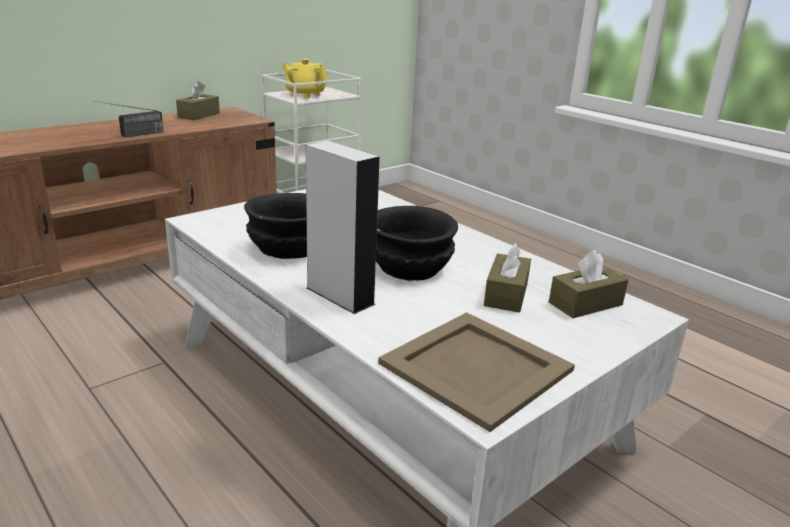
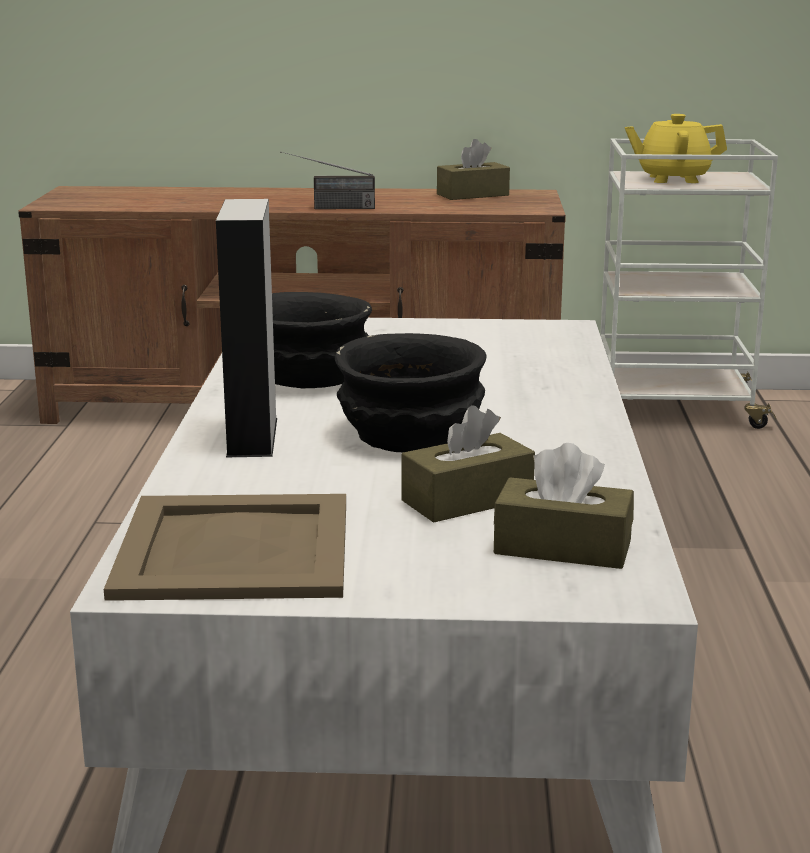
camera: 45 degrees right, 5 degrees down
(305, 94) = (672, 179): yellow teapot -> yellow teapot turned 75 degrees counterclockwise

